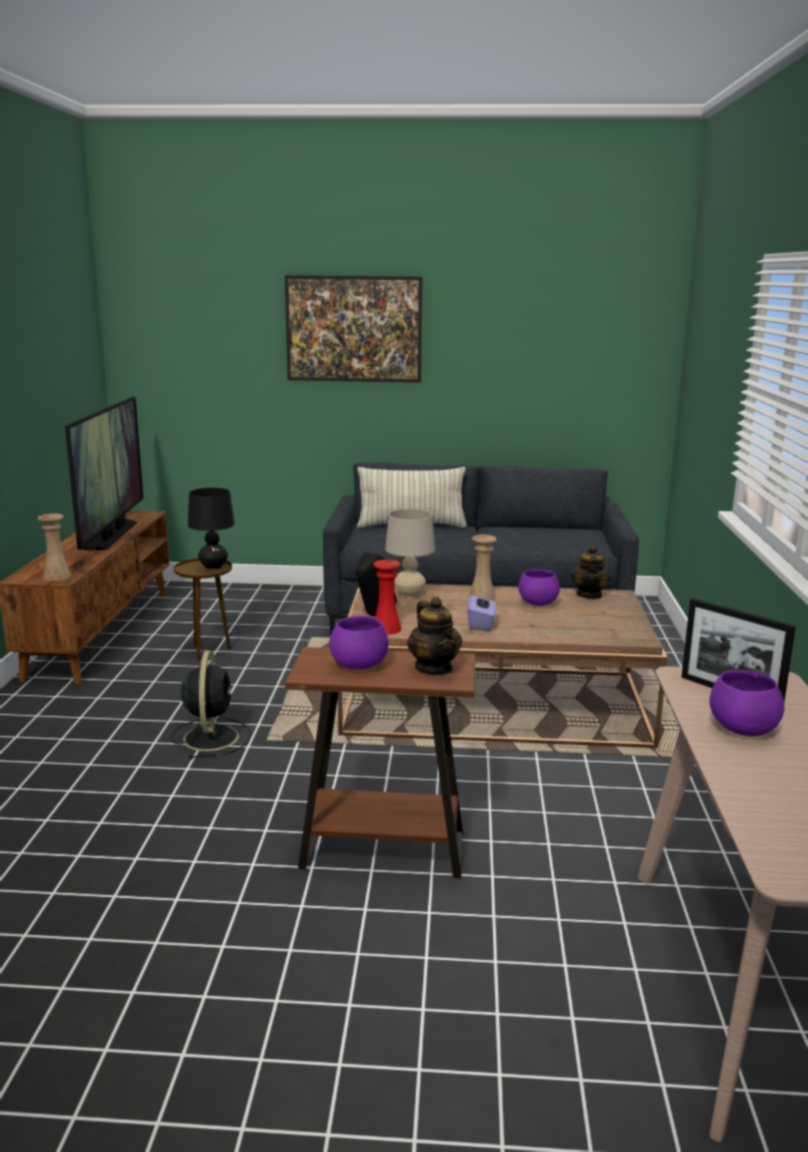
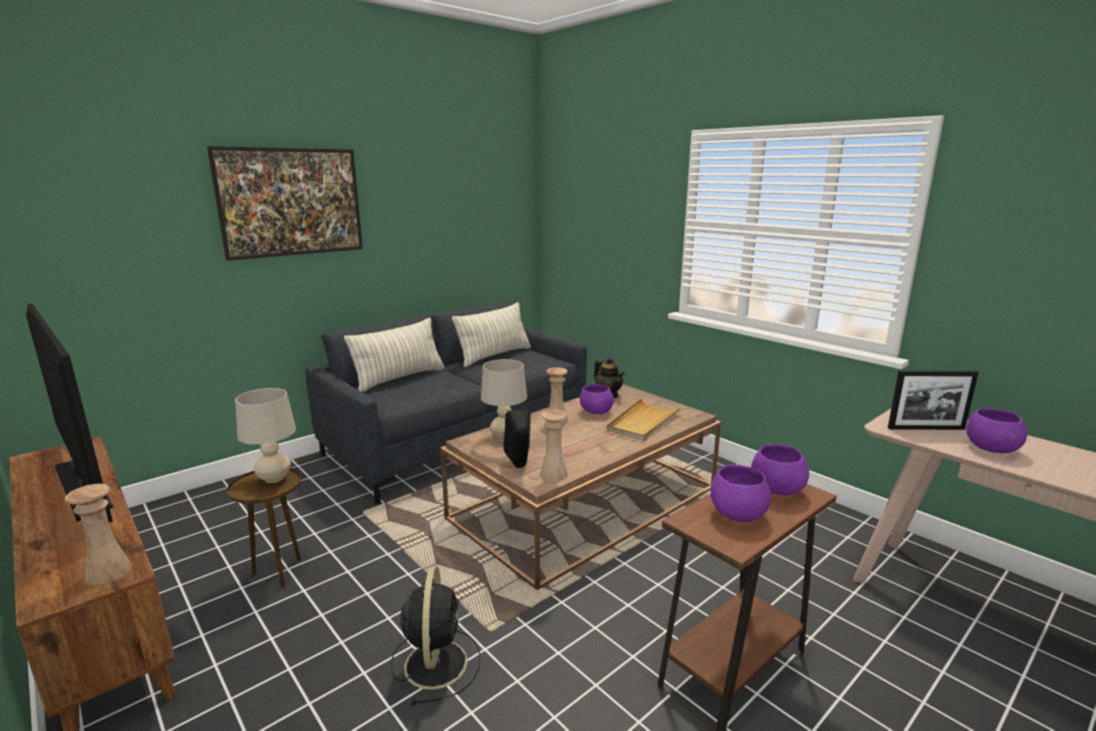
camera: 45 degrees left, 0 degrees up
(211, 737) = (436, 661): black fan -> black fan turned 45 degrees clockwise
(213, 566) = (274, 478): black table lamp -> beige table lamp
(386, 629) = (553, 474): red vase -> beige vase
(434, 668) = (776, 490): teapot -> purple bowl
(481, 624) = (601, 442): purple tissue box -> none
(540, 529) = (494, 356): none -> pillow
(562, 625) = (643, 422): none -> beige tray

